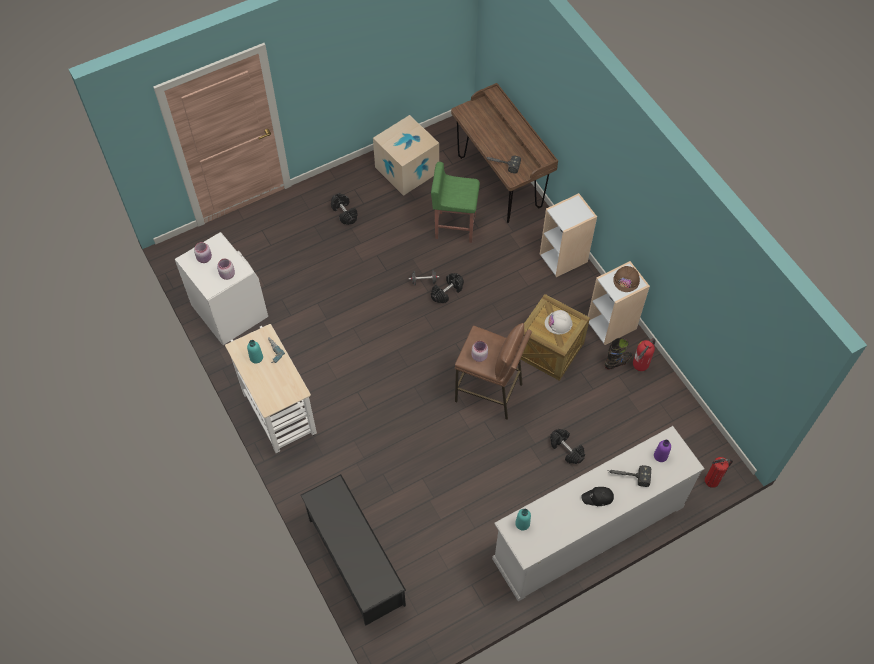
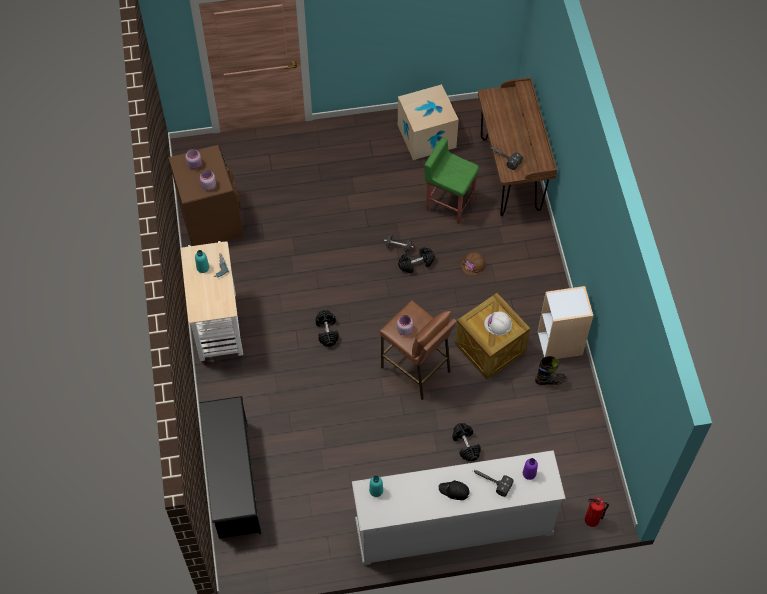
camera: 20 degrees right, 0 degrees up
(230, 310) = (212, 219): white washing machine -> brown washing machine
(344, 213) = (351, 160): black dumbbell -> black dumbbell (327, 332)
(564, 258) = (541, 266): bookcase -> none
(626, 280) = (573, 303): brown hard hat -> brown hard hat (473, 265)
(640, 367) = (570, 392): fire extinguisher -> none

